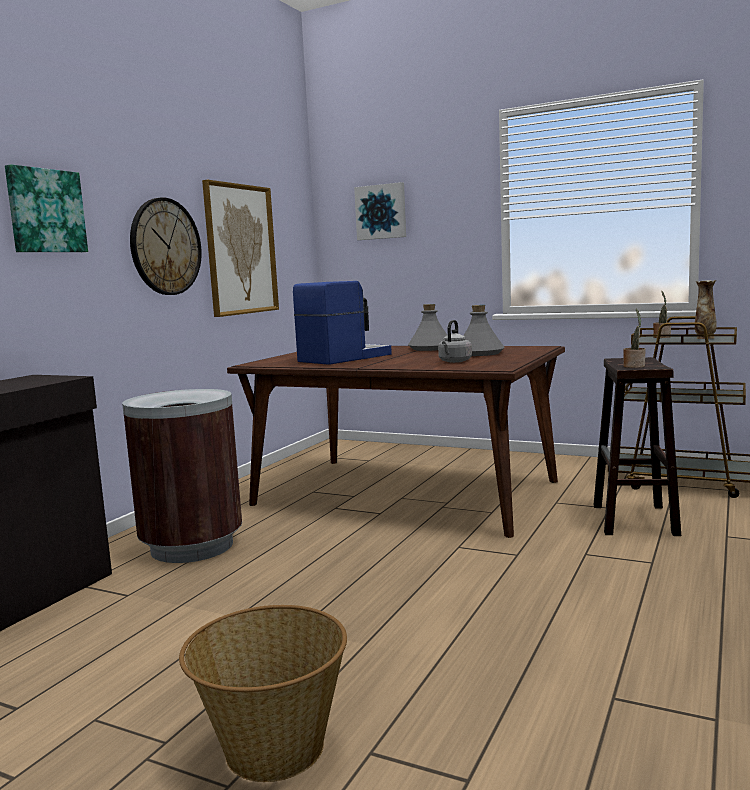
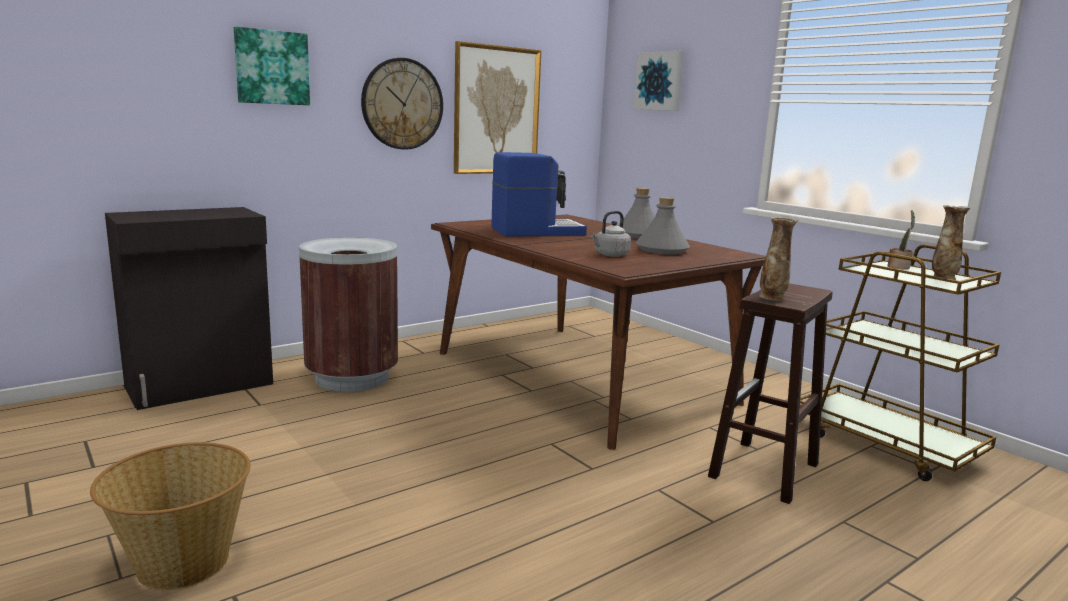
camera: 25 degrees right, 5 degrees up
(634, 366) = (772, 297): potted plant -> vase

